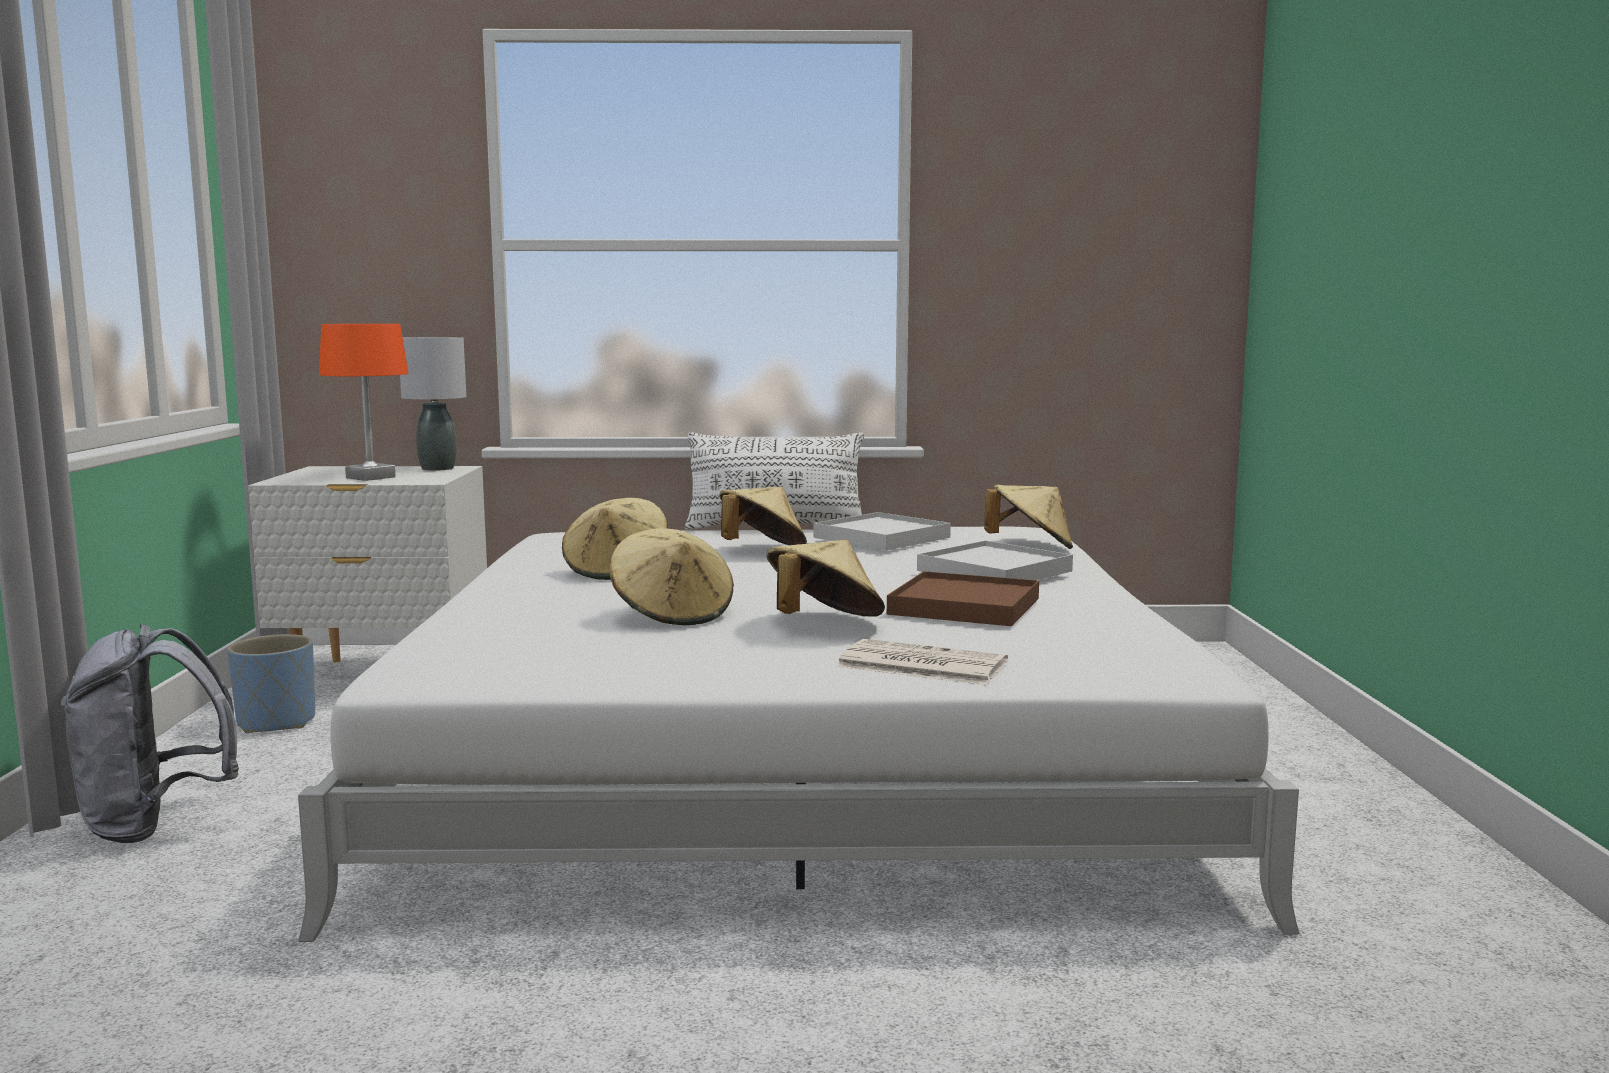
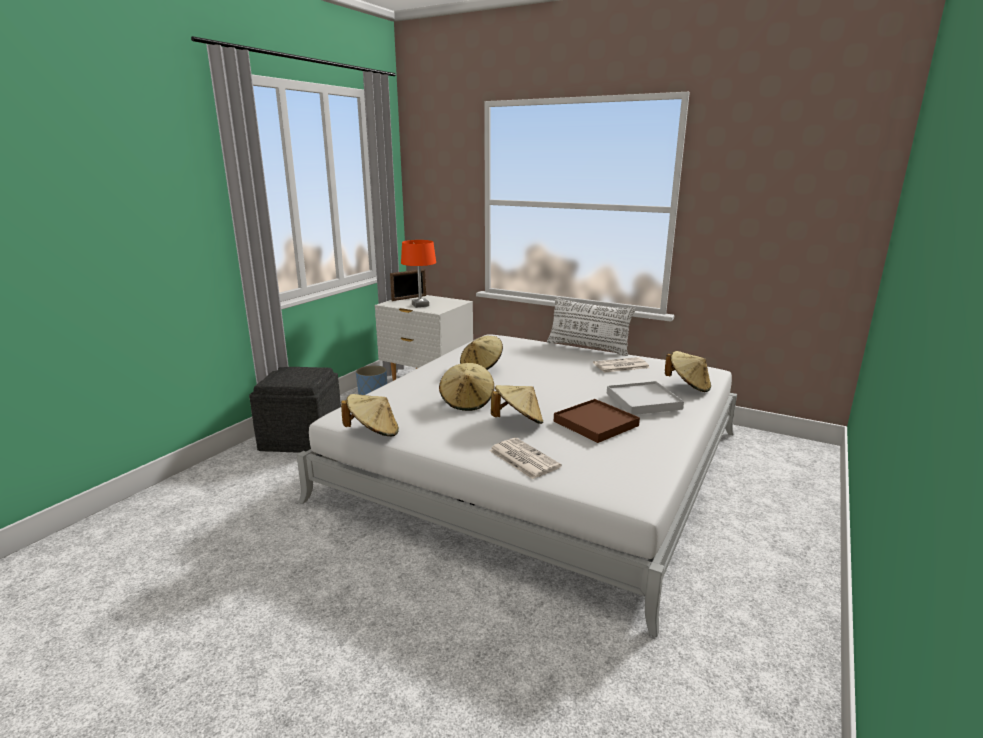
camera: 30 degrees right, 10 degrees up
(155, 824) = (302, 438): grey backpack -> grey ottoman
(320, 472) = (409, 298): none -> picture frame
(438, 468) = (453, 301): grey table lamp -> none
(762, 550) = (558, 364): beige hat -> beige hat (373, 432)
(881, 537) = (620, 366): white tray -> newspaper

